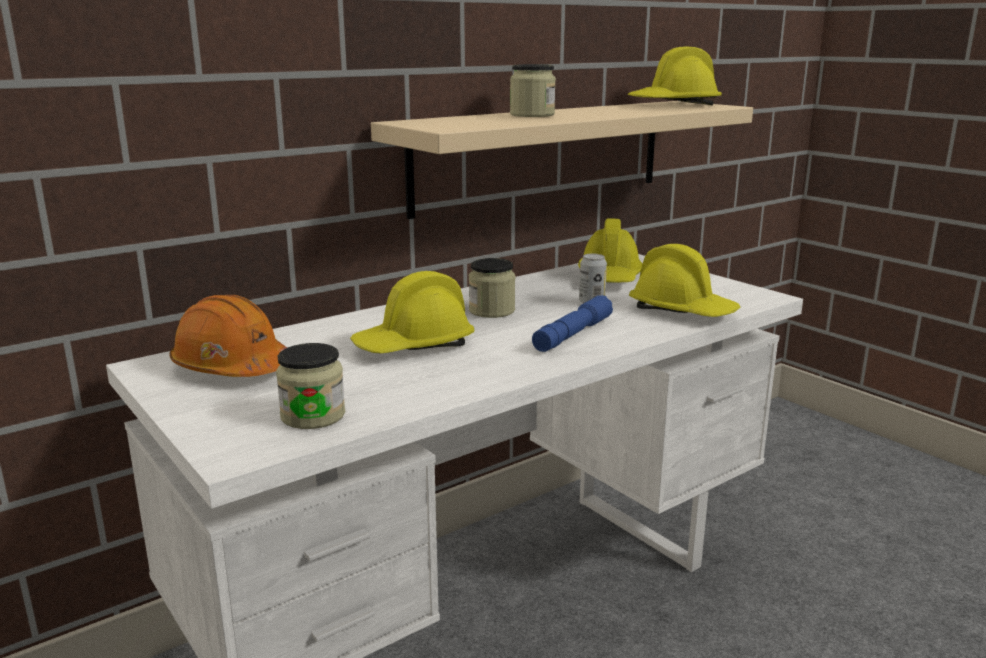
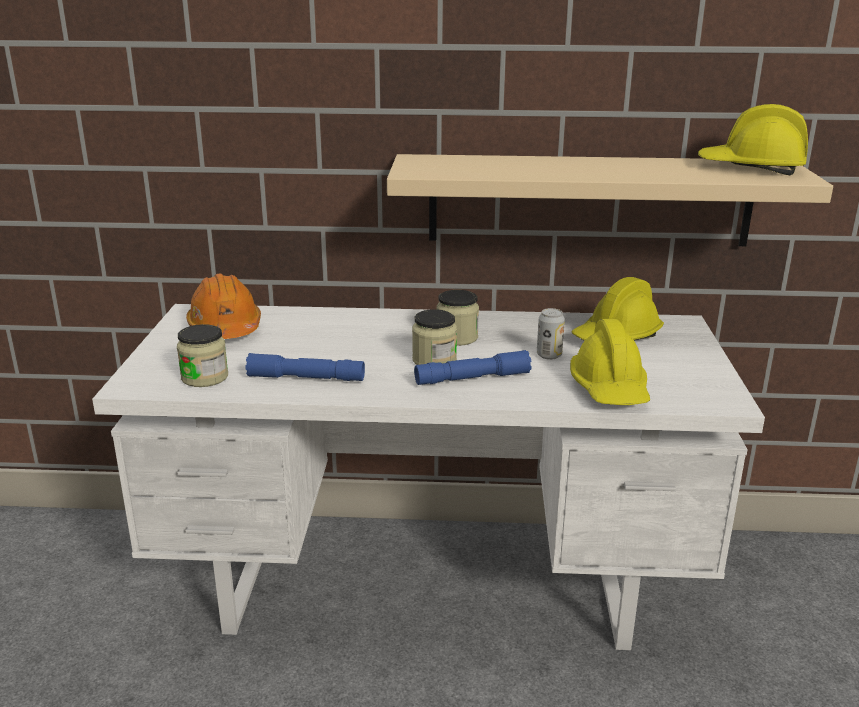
camera: 40 degrees right, 5 degrees up
(414, 346) = (349, 349): yellow hard hat -> none
(427, 381) = (306, 378): none -> blue flashlight
(532, 115) = (547, 164): jar -> jar (434, 360)

